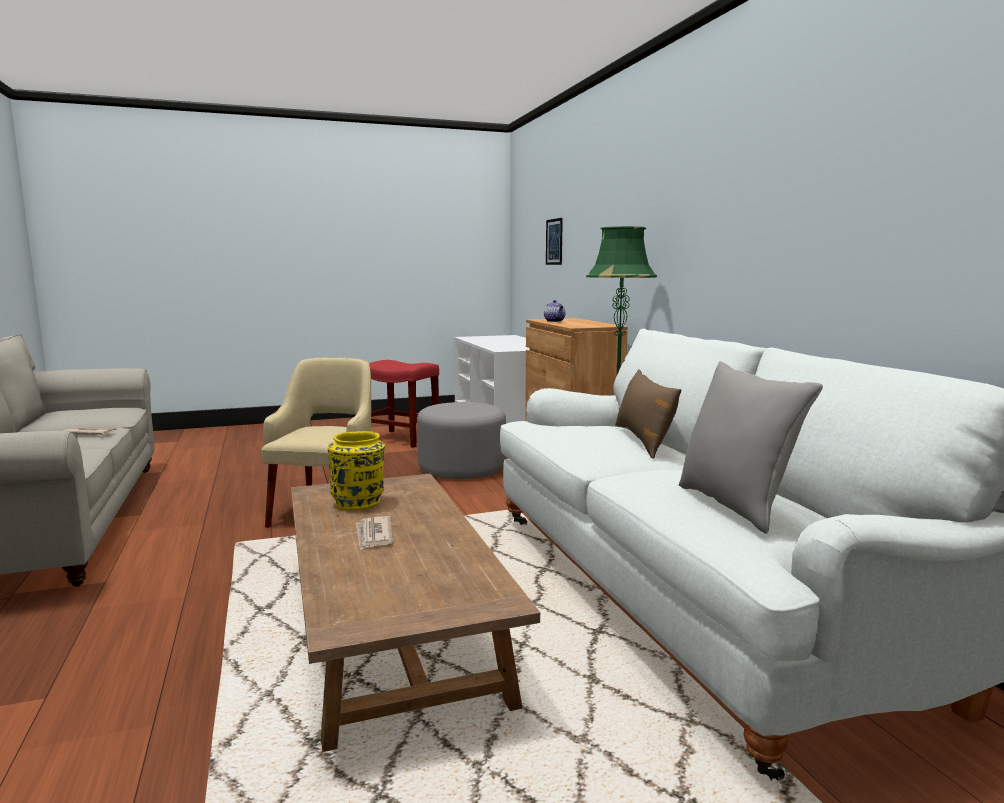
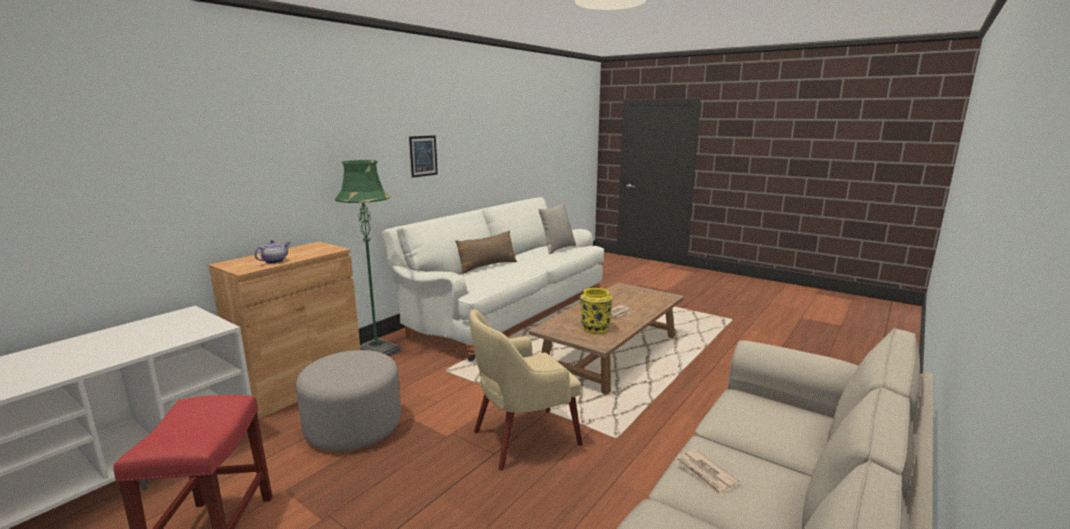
camera: 125 degrees left, 5 degrees up
(554, 242) = (89, 184): picture -> picture (423, 156)

